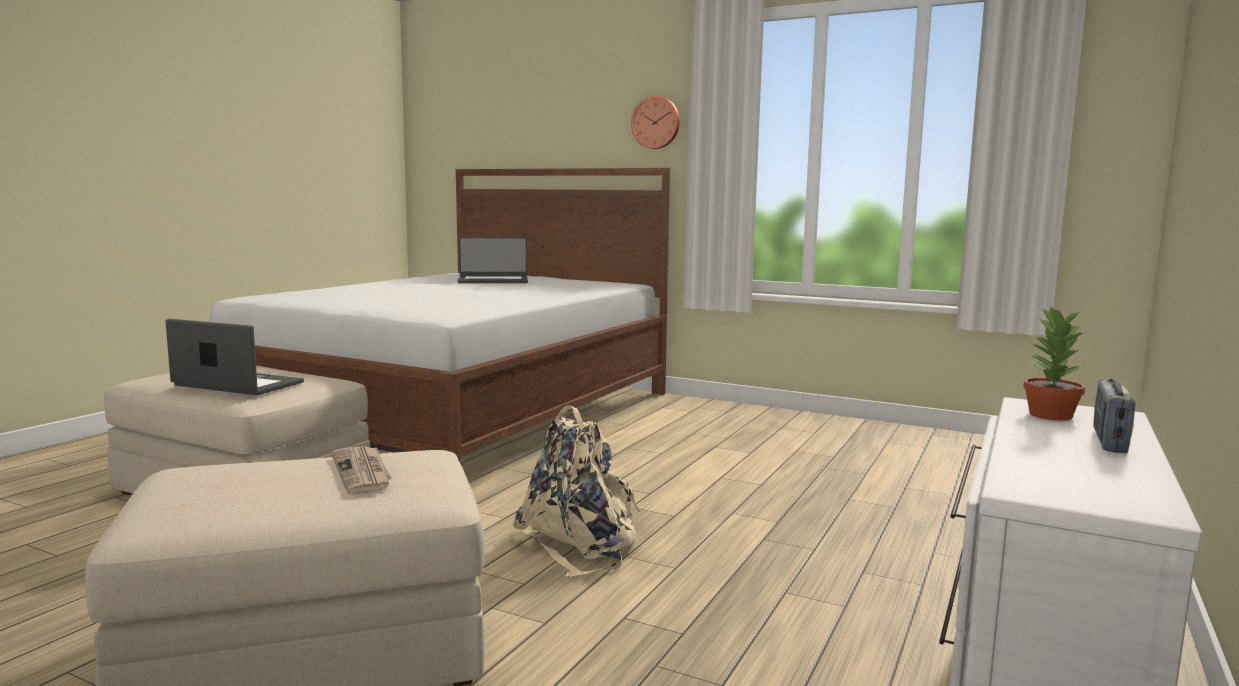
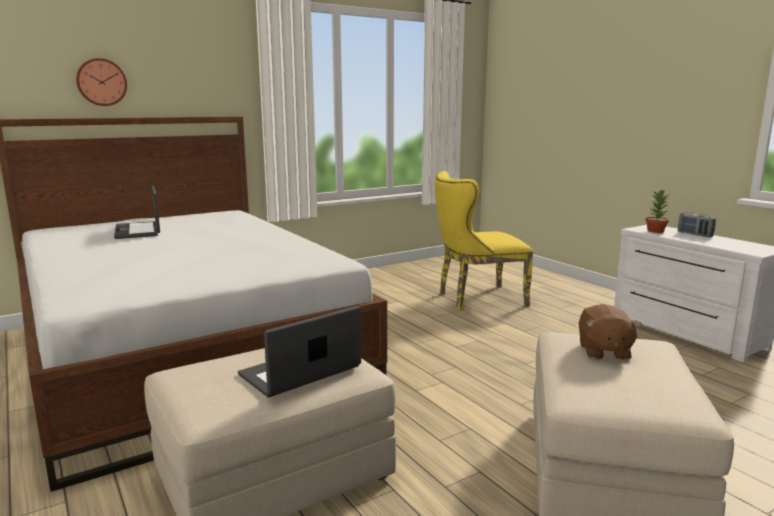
camera: 60 degrees left, 5 degrees up
(363, 472) = (603, 351): newspaper -> brown plush toy
(493, 281) = (138, 230): laptop -> laptop turned 135 degrees clockwise
(581, 542) = (499, 370): beige backpack -> none
(656, 122) = (222, 79): wall clock -> wall clock (101, 82)
(851, 489) = (476, 299): none -> yellow chair

